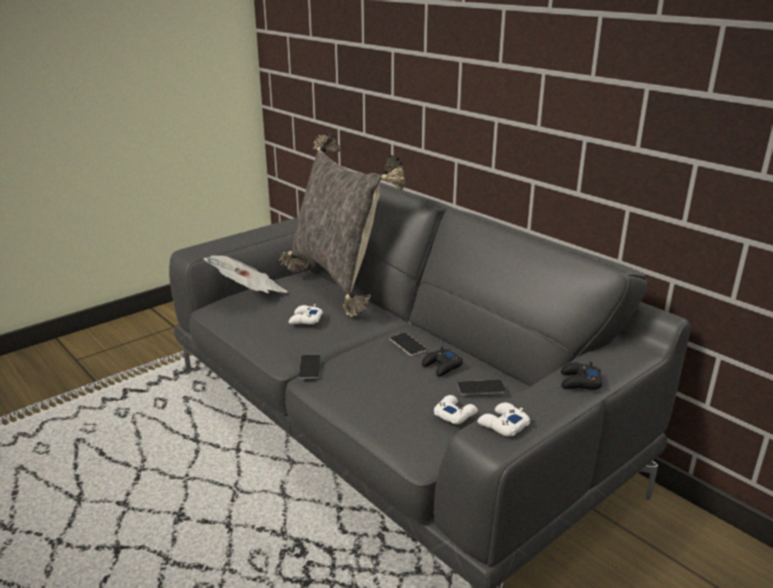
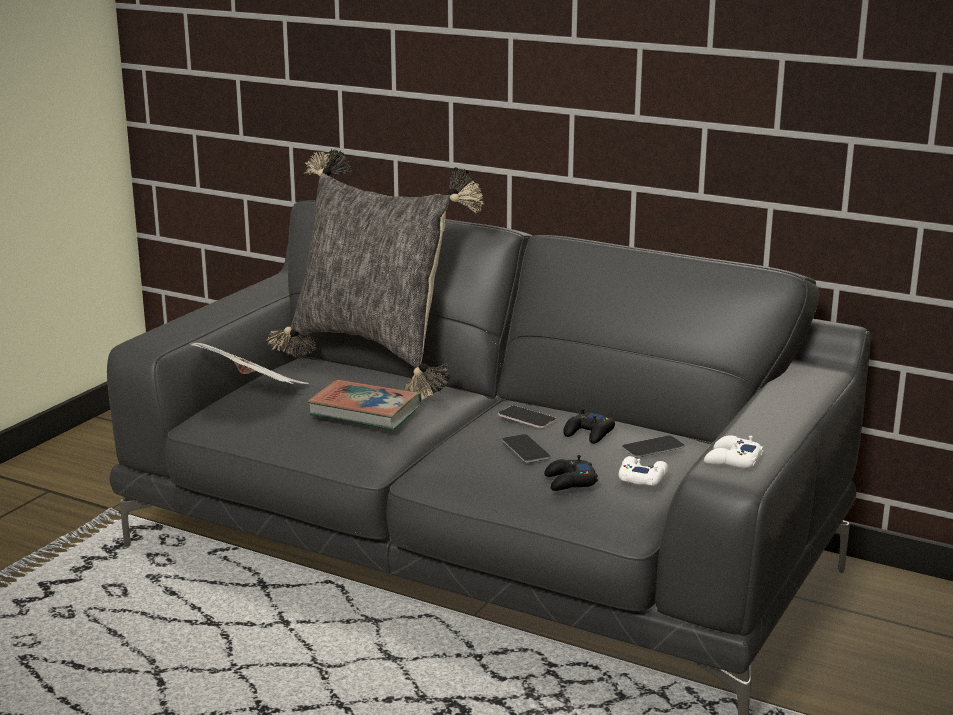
camera: 20 degrees left, 5 degrees down
(305, 320) = (365, 411): white game controller -> book
(310, 367) = (414, 463): phone -> phone (525, 449)
(579, 382) = (783, 410): black game controller -> black game controller (570, 482)

